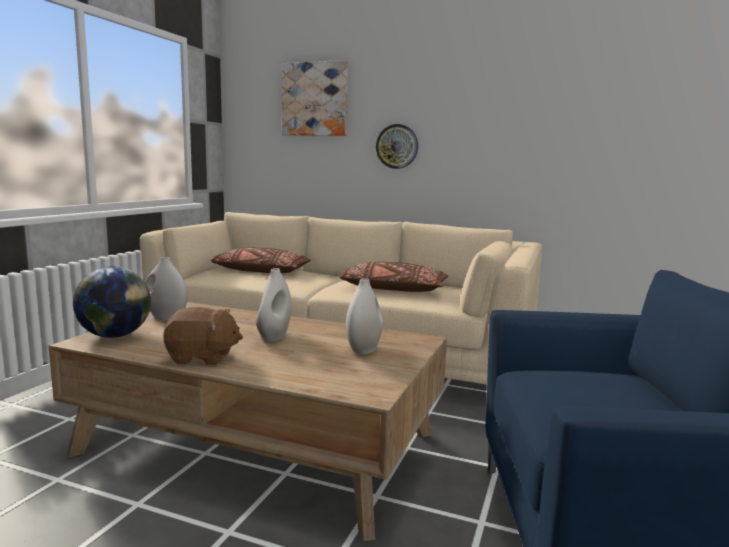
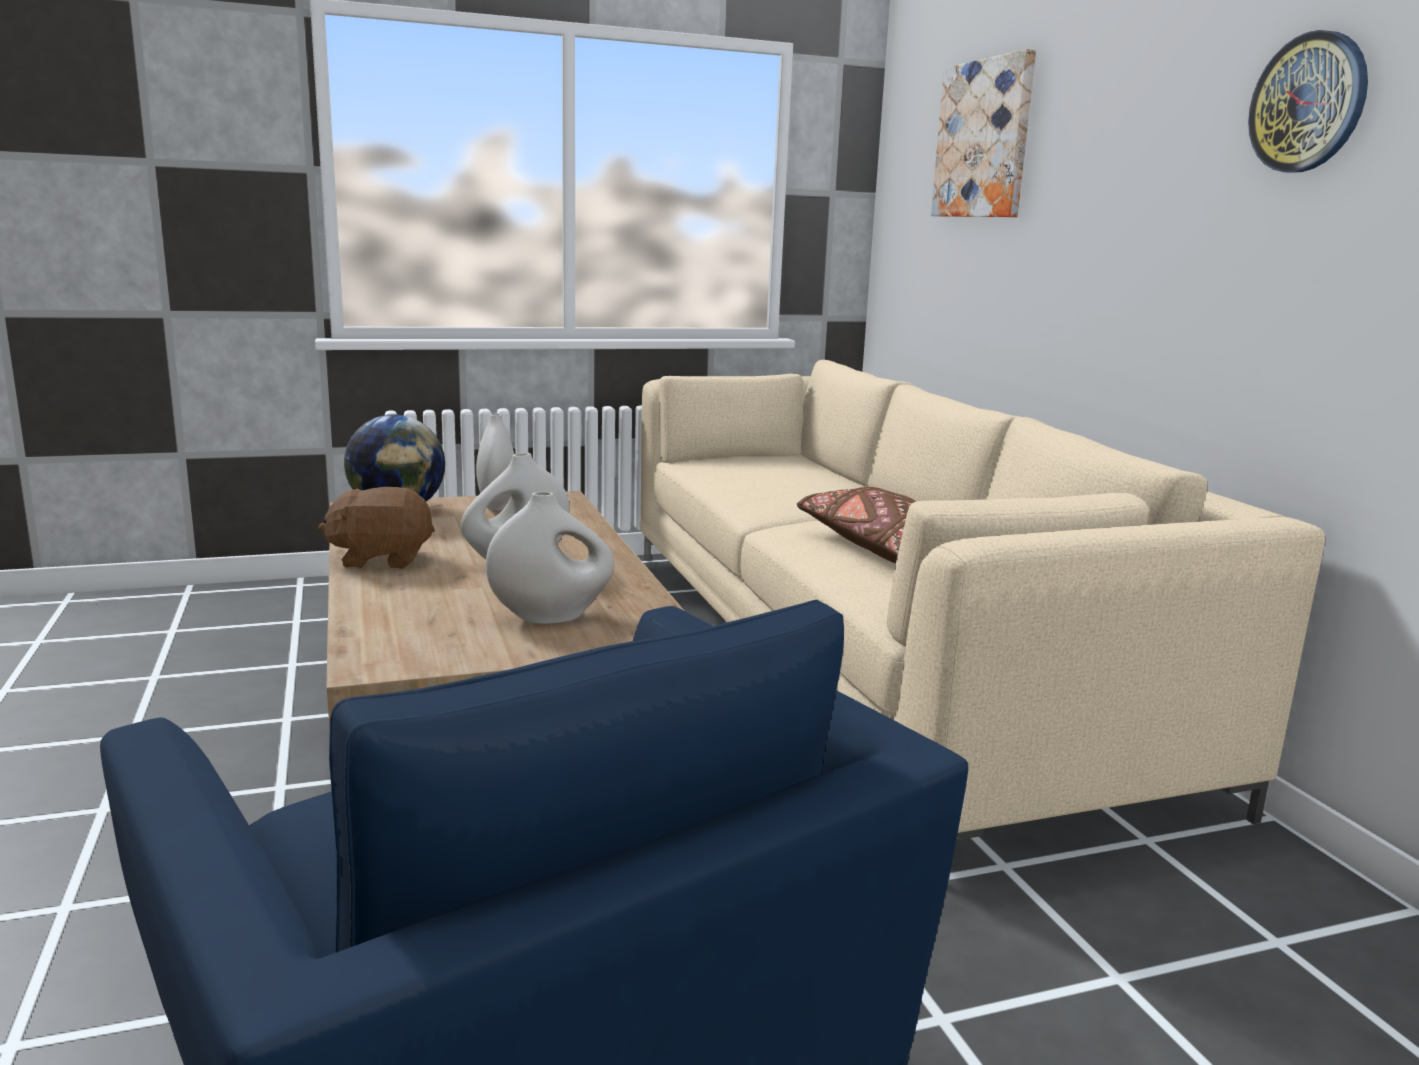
camera: 50 degrees right, 5 degrees up
(202, 358) = (381, 559): brown plush toy -> brown plush toy turned 120 degrees clockwise
(261, 271) = (789, 473): brown pillow -> none
(397, 146) = (1091, 243): wall clock -> wall clock (1308, 103)

